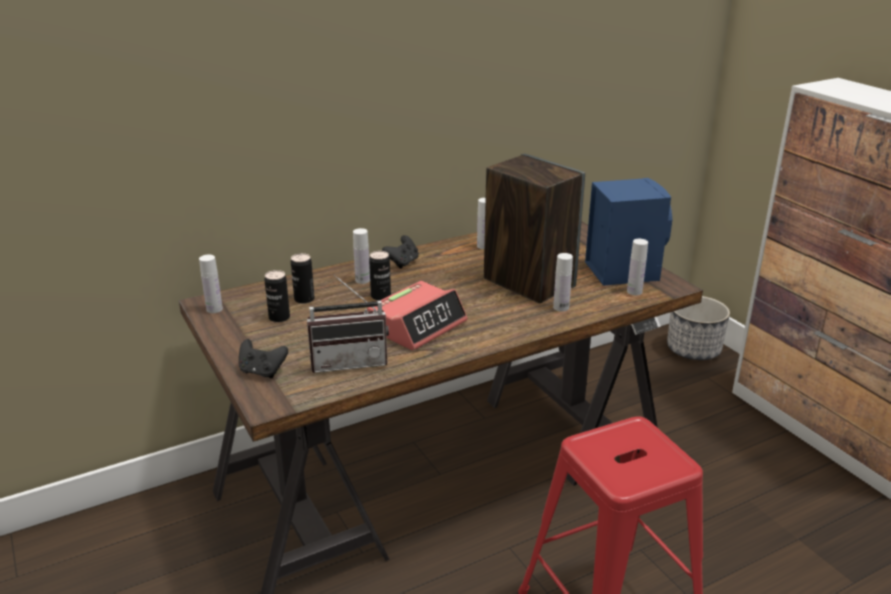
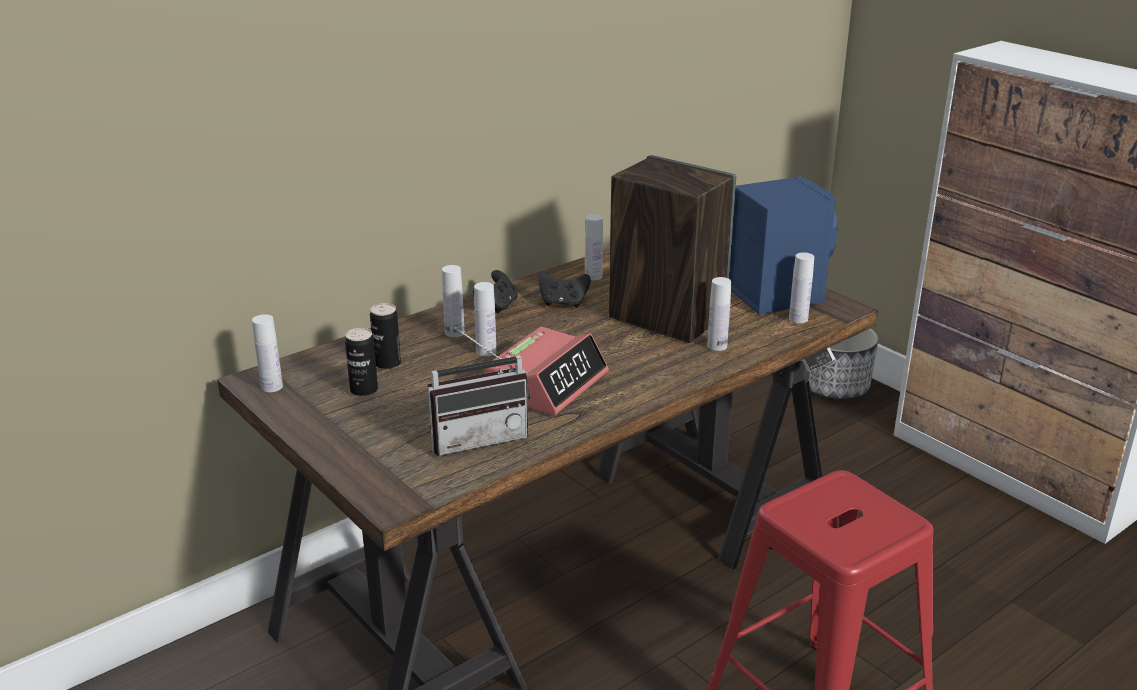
camera: 10 degrees left, 0 degrees up
(262, 372) = (369, 461): black game controller -> black game controller (563, 303)
(381, 296) = (486, 351): can -> white bottle

